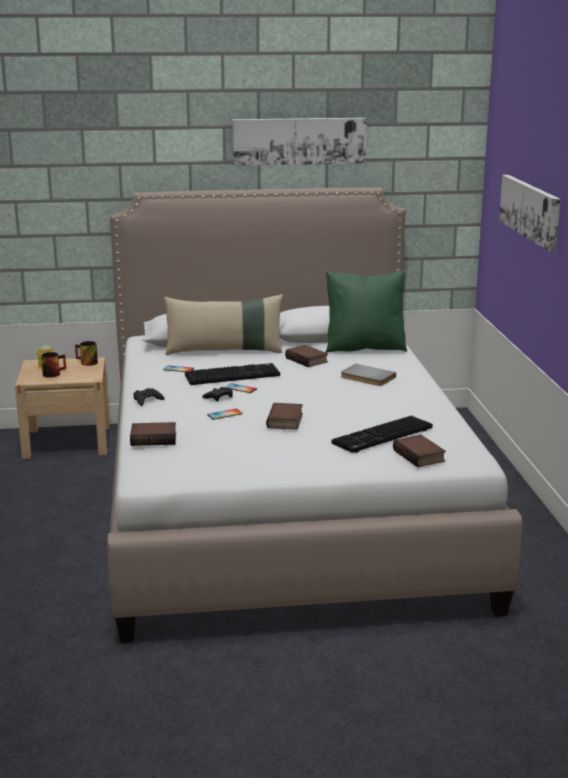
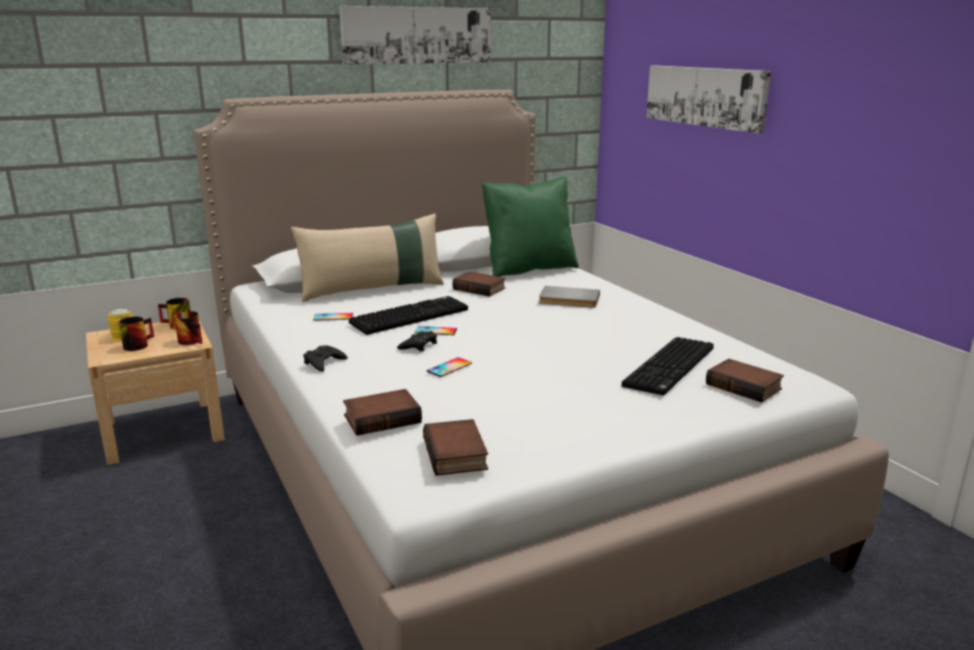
camera: 20 degrees left, 0 degrees up
(92, 375) = (194, 341): none -> mug
(286, 421) = (535, 365): book -> book (457, 454)

